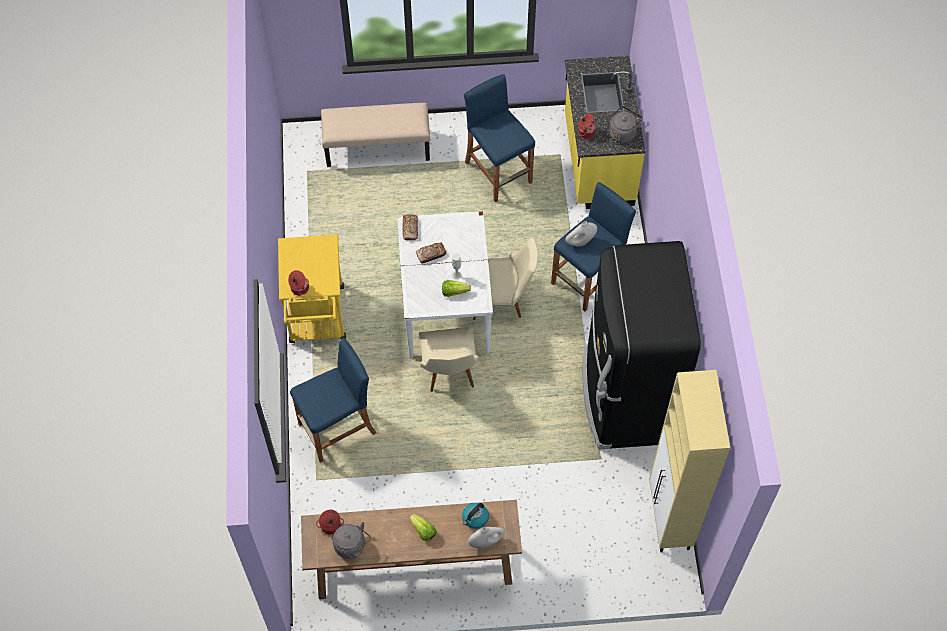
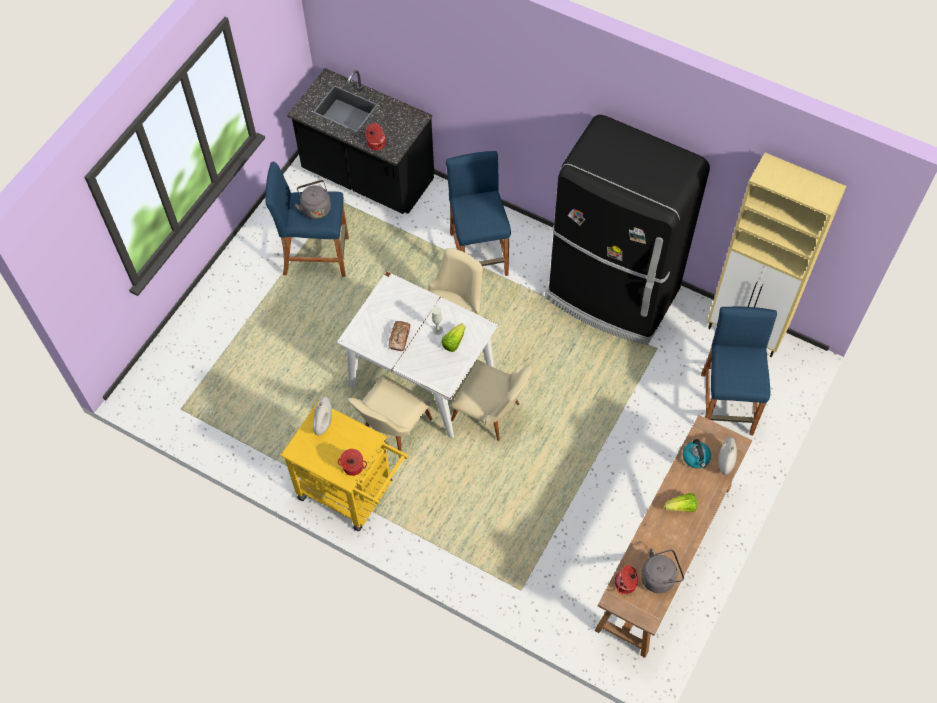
camera: 55 degrees left, 0 degrees up
(337, 429) = (481, 541): blue stool -> blue stool (726, 404)
(378, 147) = (206, 335): beige bench -> none
(386, 314) = (391, 431): none -> beige chair
(410, 229) = (359, 339): bread -> none
(580, 242) = (475, 219): white vase -> white vase (324, 424)
(597, 161) = (367, 177): yellow counter -> black counter
(623, 132) = (399, 118): grey kettle -> grey kettle (315, 208)

